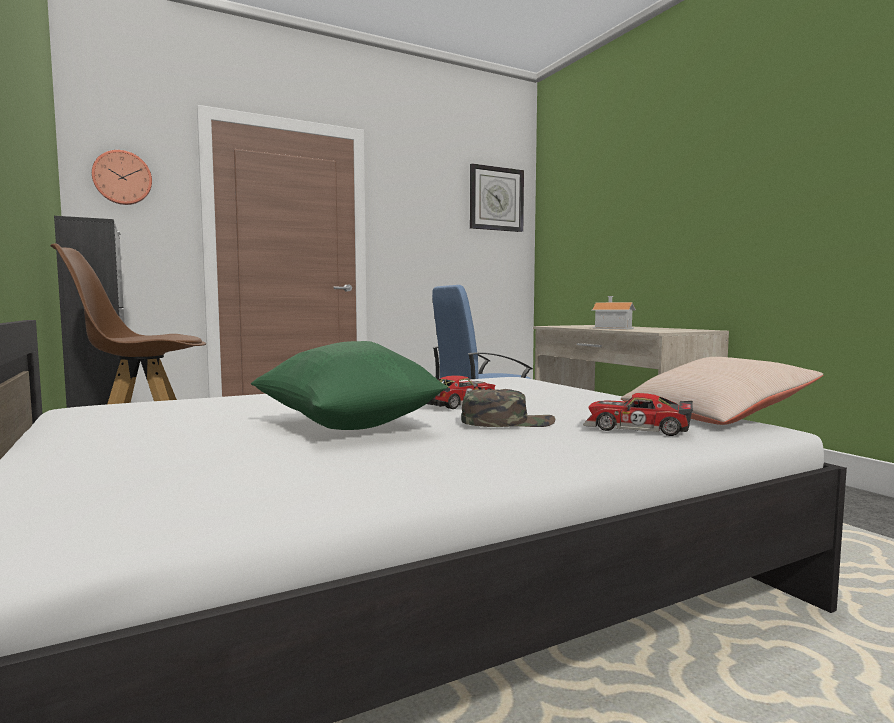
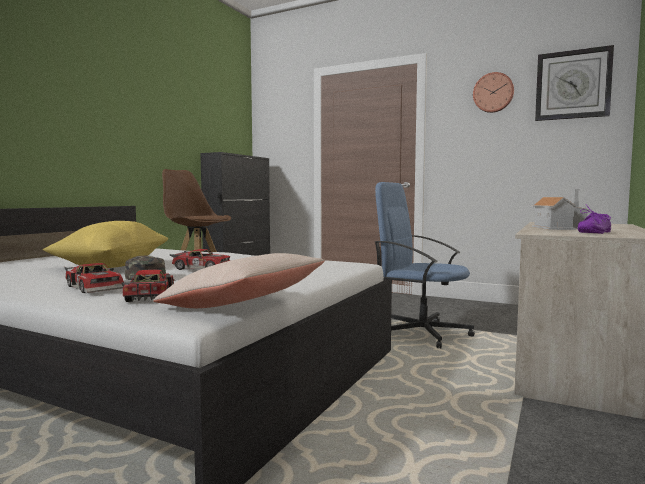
camera: 55 degrees right, 0 degrees up
(122, 178) = (276, 123): wall clock -> wall clock (493, 93)
(348, 425) = (111, 266): green pillow -> yellow pillow
(543, 439) = (97, 287): none -> toy car
(666, 329) = (592, 232): none -> purple shoe

